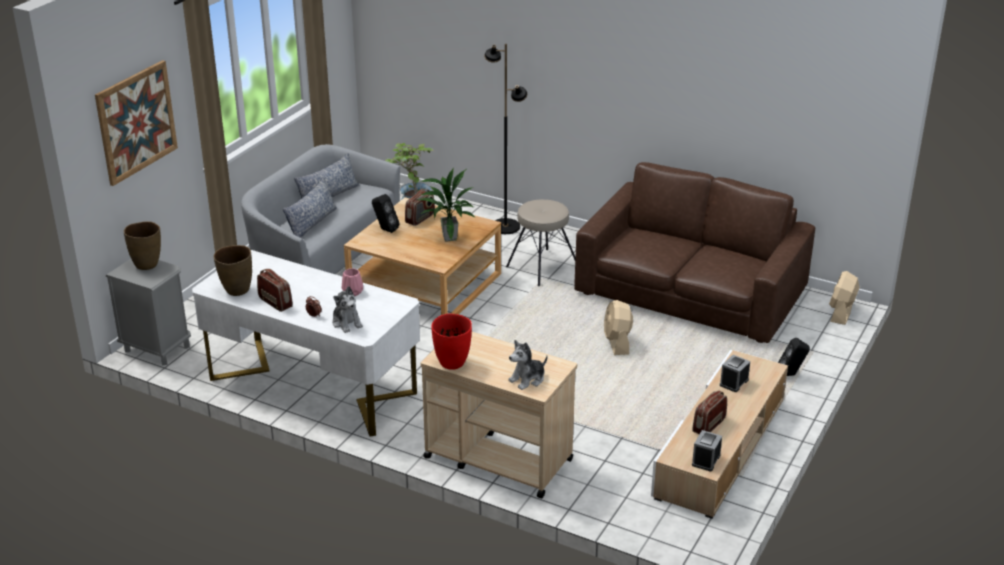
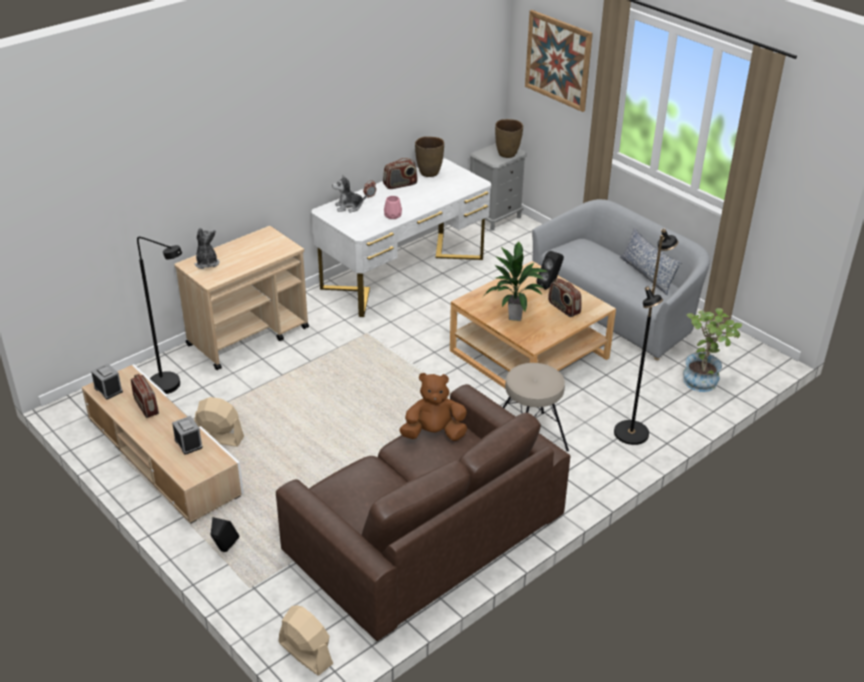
camera: 110 degrees right, 5 degrees up
(311, 224) = (593, 258): pillow -> none
(452, 363) = (256, 237): red vase -> none
(617, 342) = (360, 446): beige fan -> beige fan (218, 437)
(619, 481) = (172, 387): none -> black floor lamp
(633, 252) = (434, 434): none -> brown plush toy

